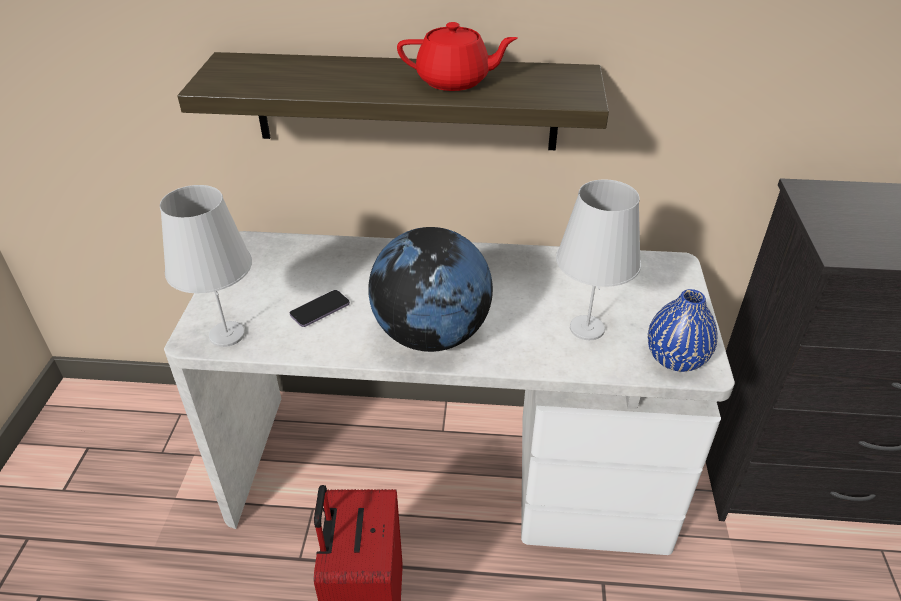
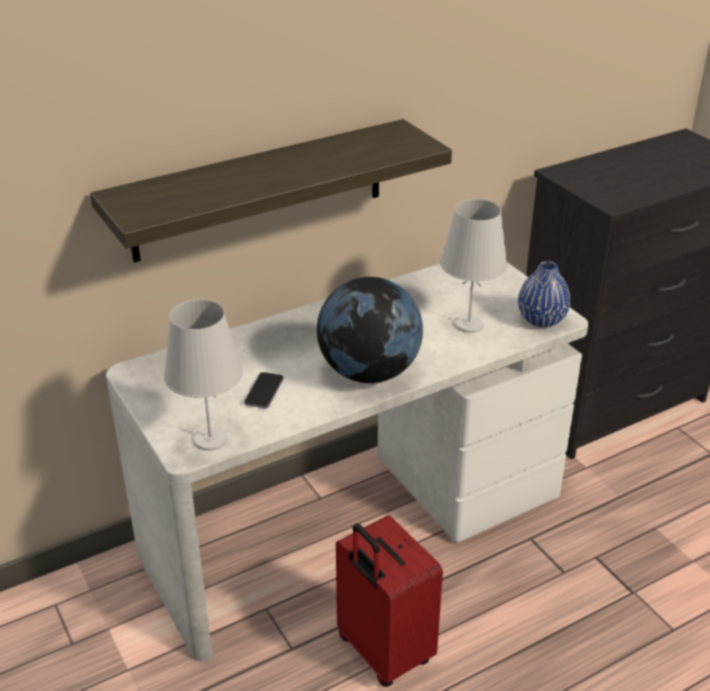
camera: 35 degrees left, 5 degrees down
(454, 81) = (323, 159): red teapot -> none

